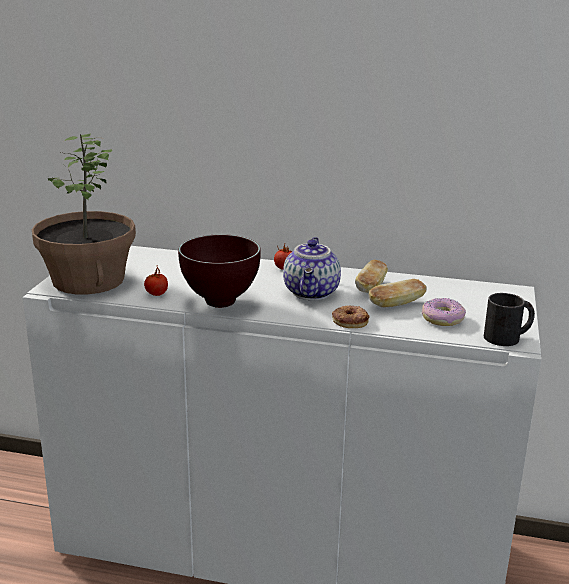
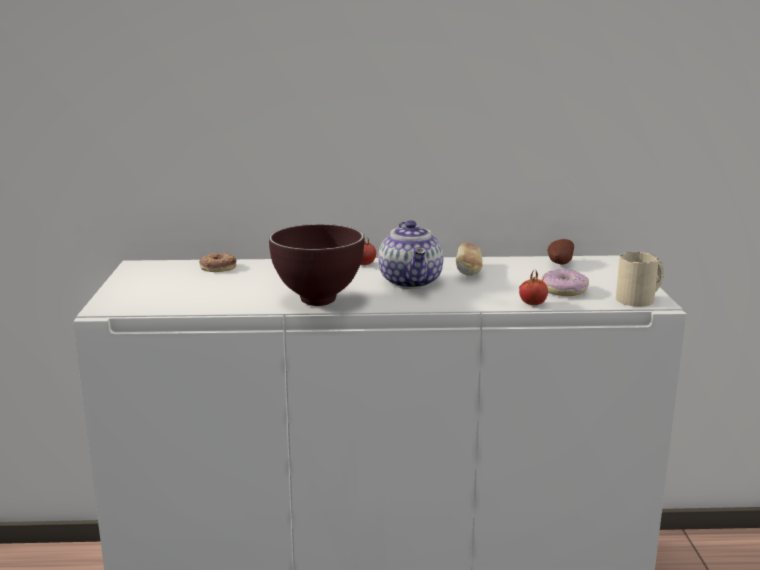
camera: 15 degrees left, 5 degrees down
(87, 280) = (144, 296): potted plant -> none
(156, 294) = (238, 301): tomato -> tomato (532, 304)
(350, 320) = (472, 302): donut -> donut (218, 267)
(396, 304) = (508, 283): bread -> none
(460, 288) = (559, 263): none -> potato
(508, 337) = (640, 298): black mug -> beige mug

